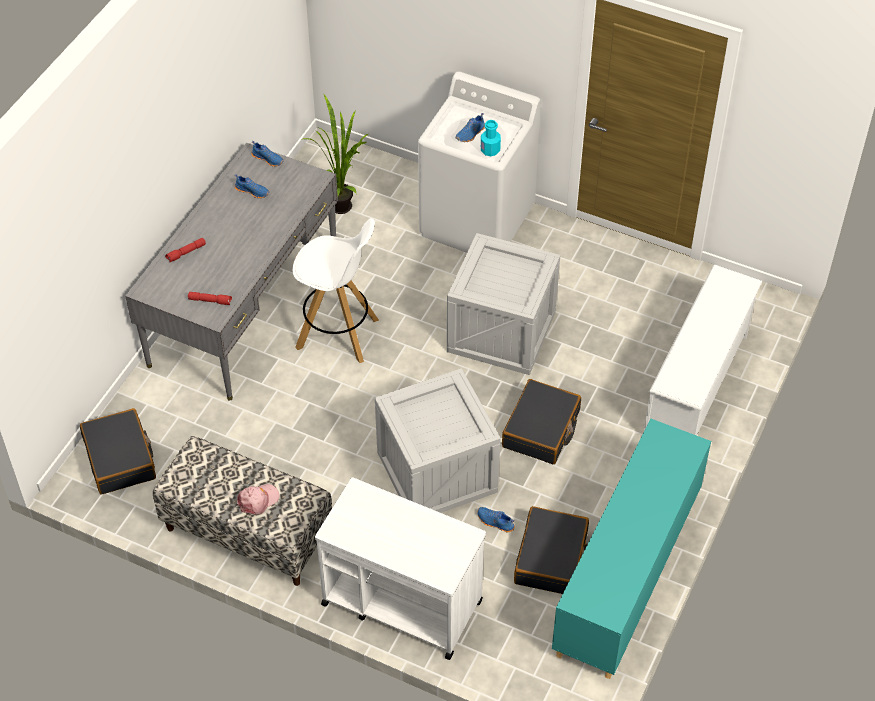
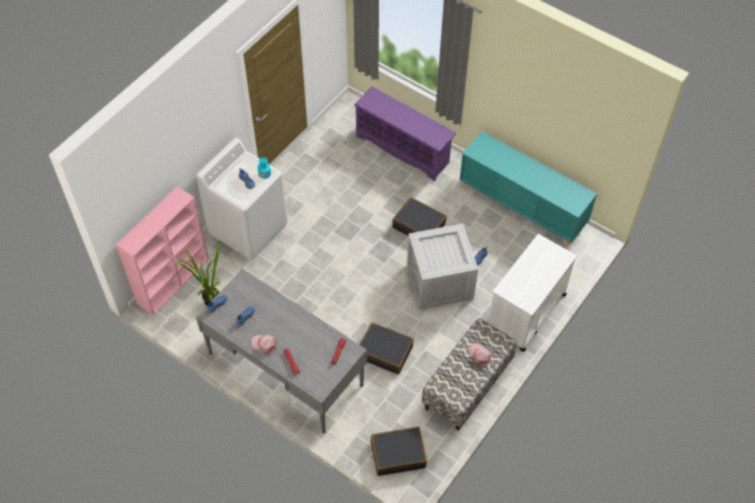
camera: 80 degrees left, 5 degrees up
(212, 219) = (264, 344): none -> pink cap
(338, 334) = (323, 317): white stool -> none
(368, 160) = (173, 280): none -> pink bookcase
(503, 331) = (341, 231): crate -> none
(551, 558) = (507, 237): black suitcase -> black suitcase (385, 352)
(697, 387) = (404, 149): white shoe rack -> purple shoe rack

